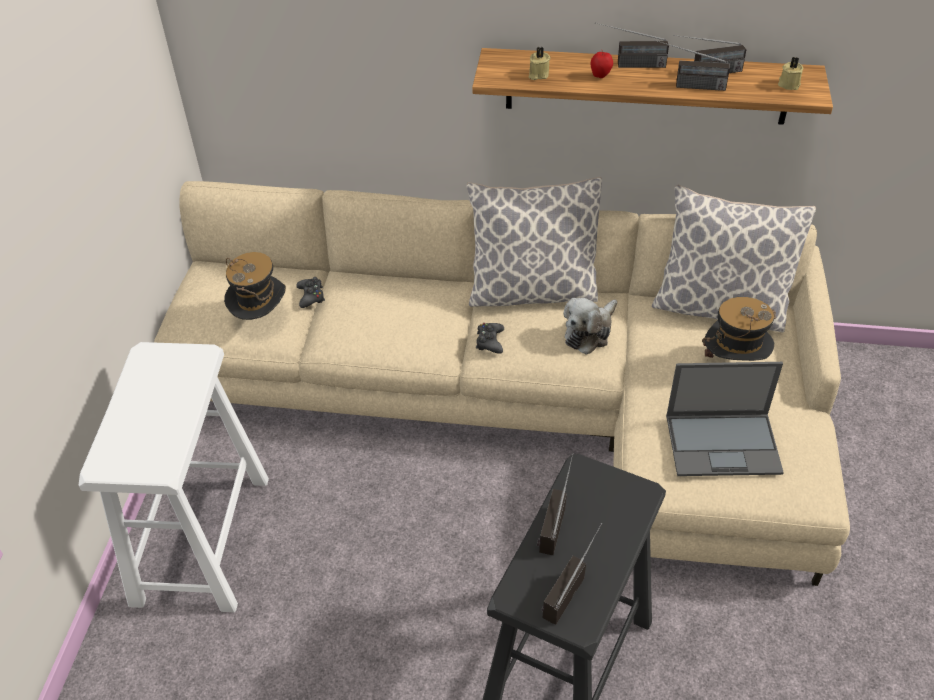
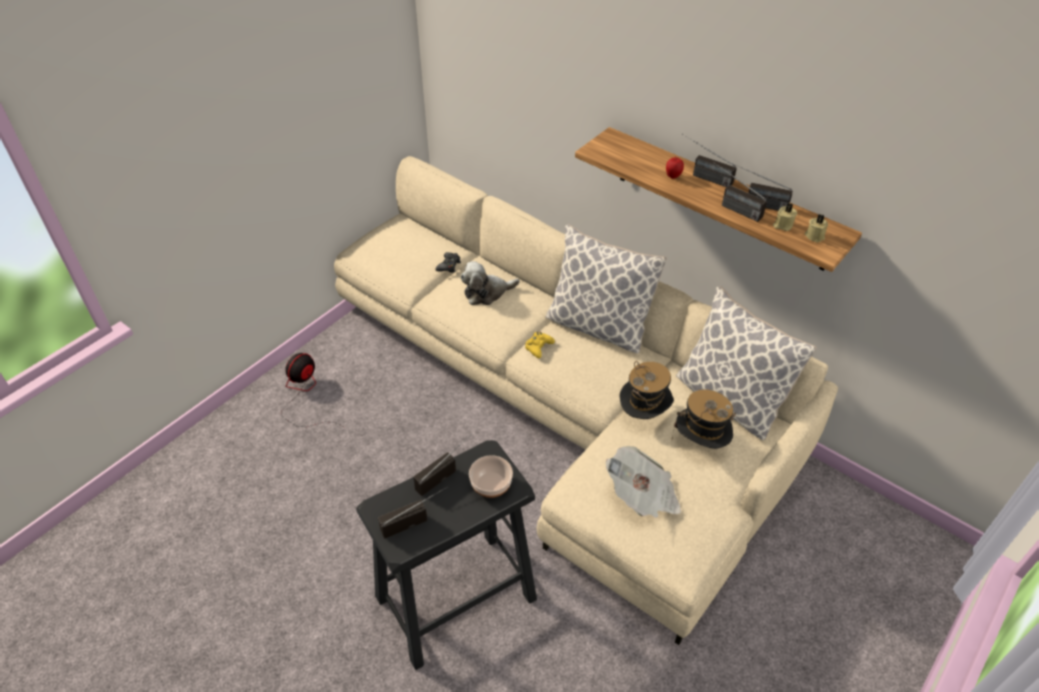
camera: 30 degrees right, 0 degrees up
(202, 538) = (304, 395): white stool -> fan
(261, 319) = (406, 267): hat -> hat (643, 416)
(490, 341) = (538, 347): black game controller -> yellow game controller
(538, 74) = (628, 159): beige candle -> beige candle (782, 225)
(589, 332) = (613, 372): plush toy -> plush toy (487, 293)
(616, 503) = (490, 485): none -> bowl
(724, 444) = (642, 496): laptop -> newspaper

